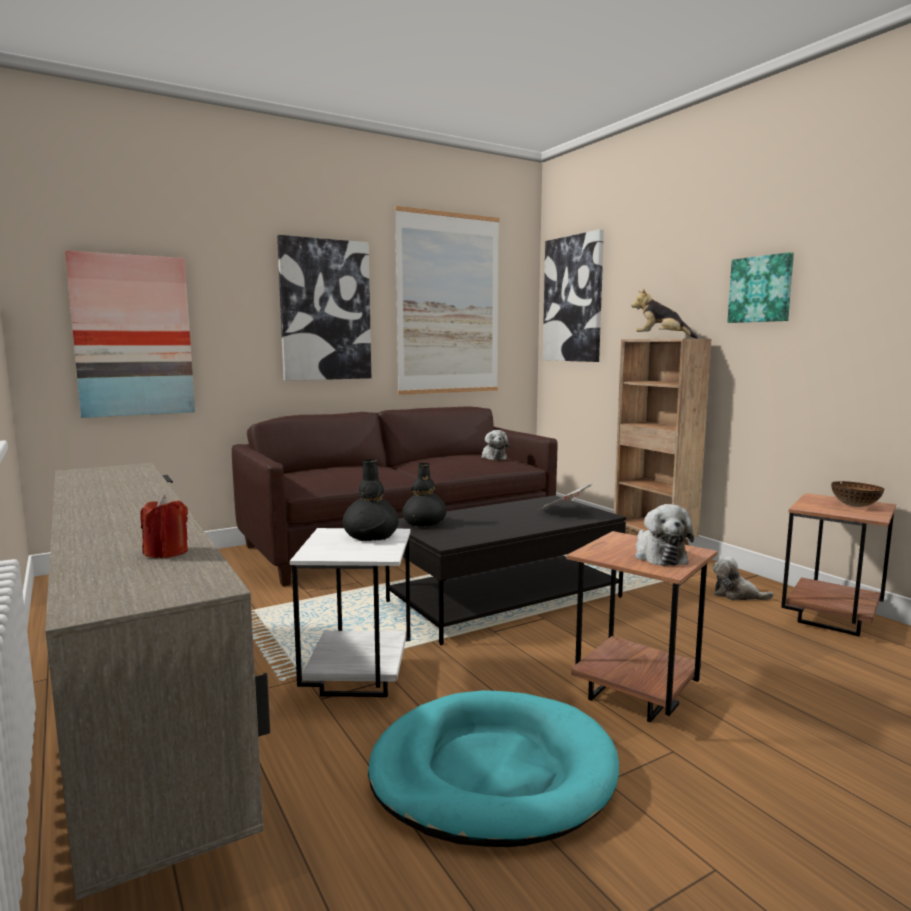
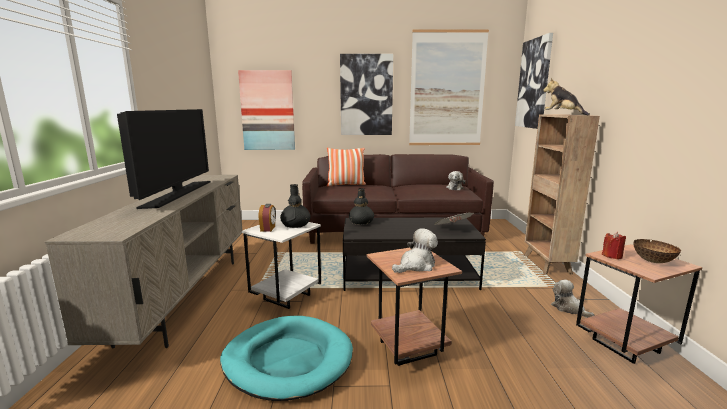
camera: 30 degrees right, 5 degrees up
(119, 505) = (178, 194): none -> television
(166, 552) = (140, 218): red candle -> red candle (612, 256)
(318, 469) = (346, 185): none -> pillow
(336, 549) = (268, 229): none -> alarm clock
(659, 555) = (416, 266): plush toy -> plush toy turned 150 degrees counterclockwise
(761, 289) = (636, 77): picture -> none

